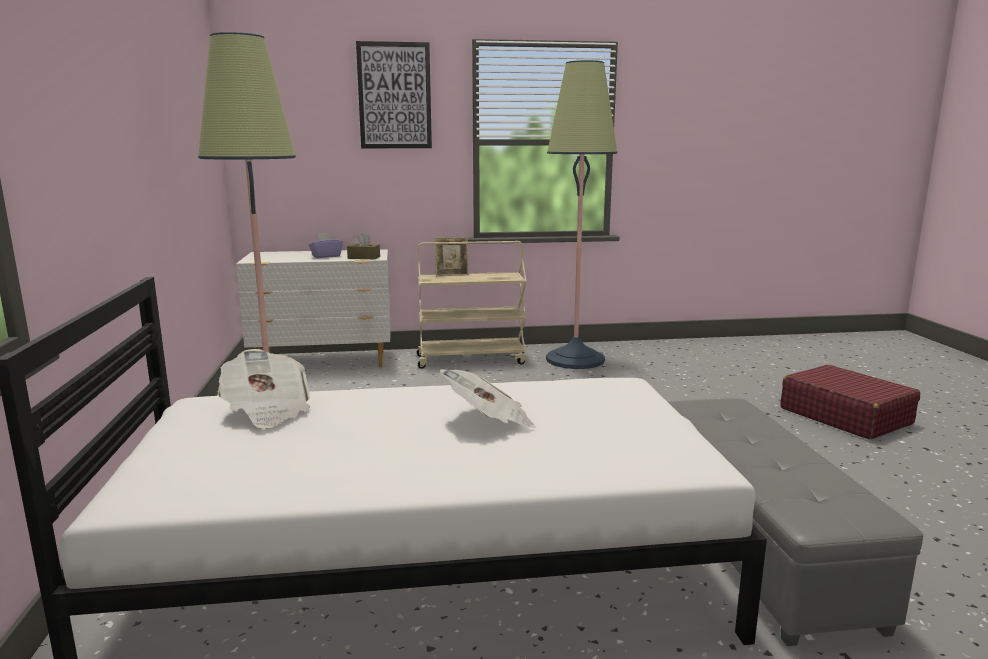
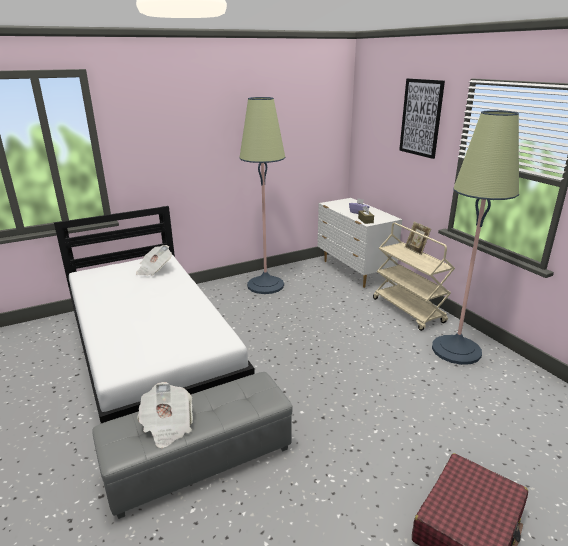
camera: 70 degrees right, 10 degrees up
(489, 422) = (158, 314): newspaper -> newspaper (167, 426)

